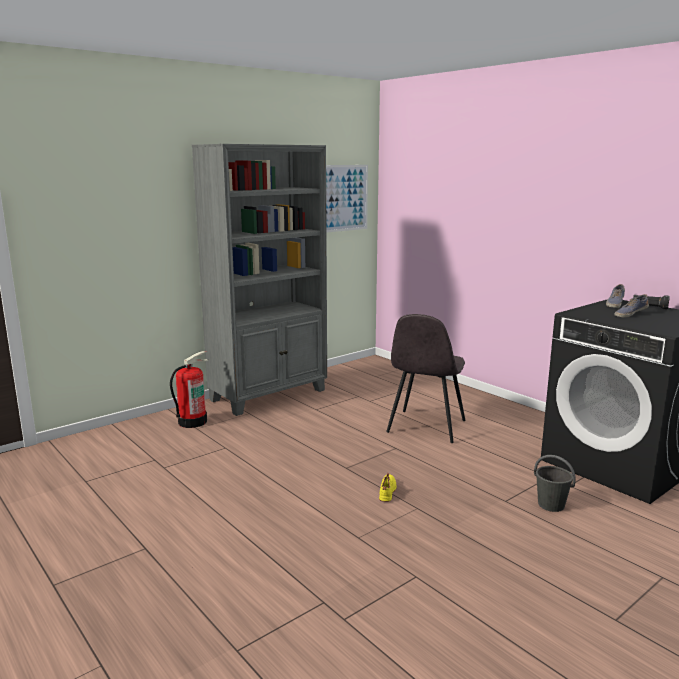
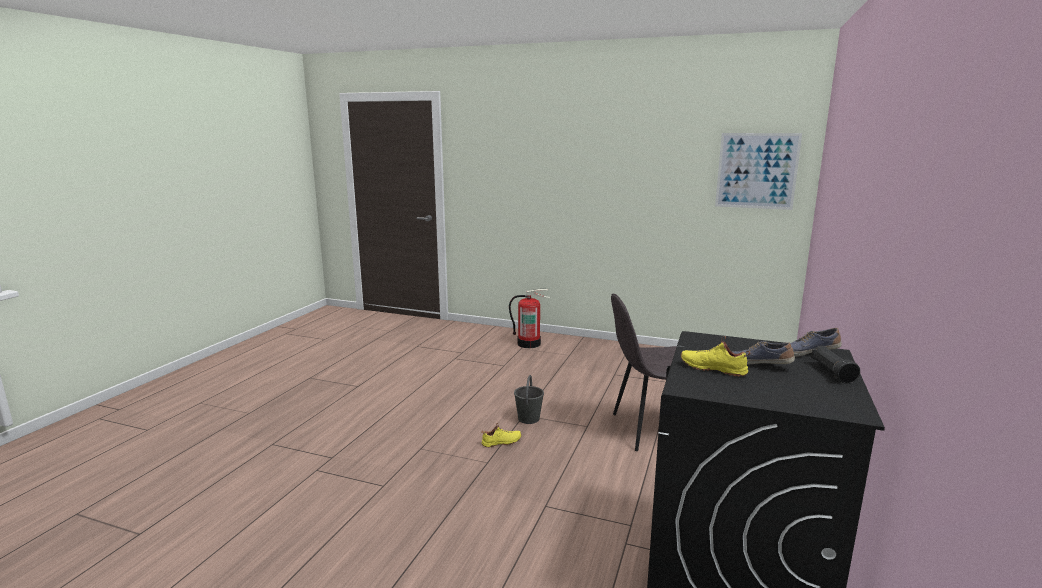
camera: 60 degrees right, 0 degrees up
(269, 395) = (613, 351): grey bookcase -> none
(550, 505) = (565, 536): grey bucket -> grey bucket (528, 418)
(634, 322) = (713, 368): none -> yellow shoe

